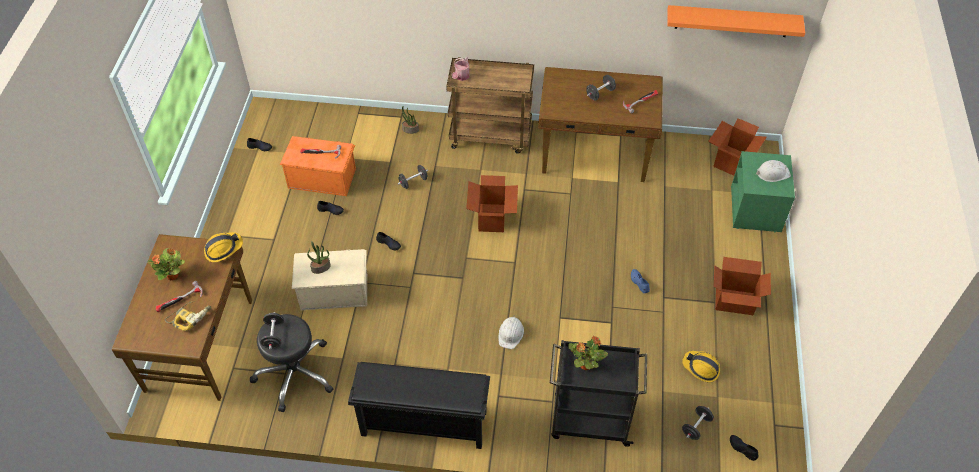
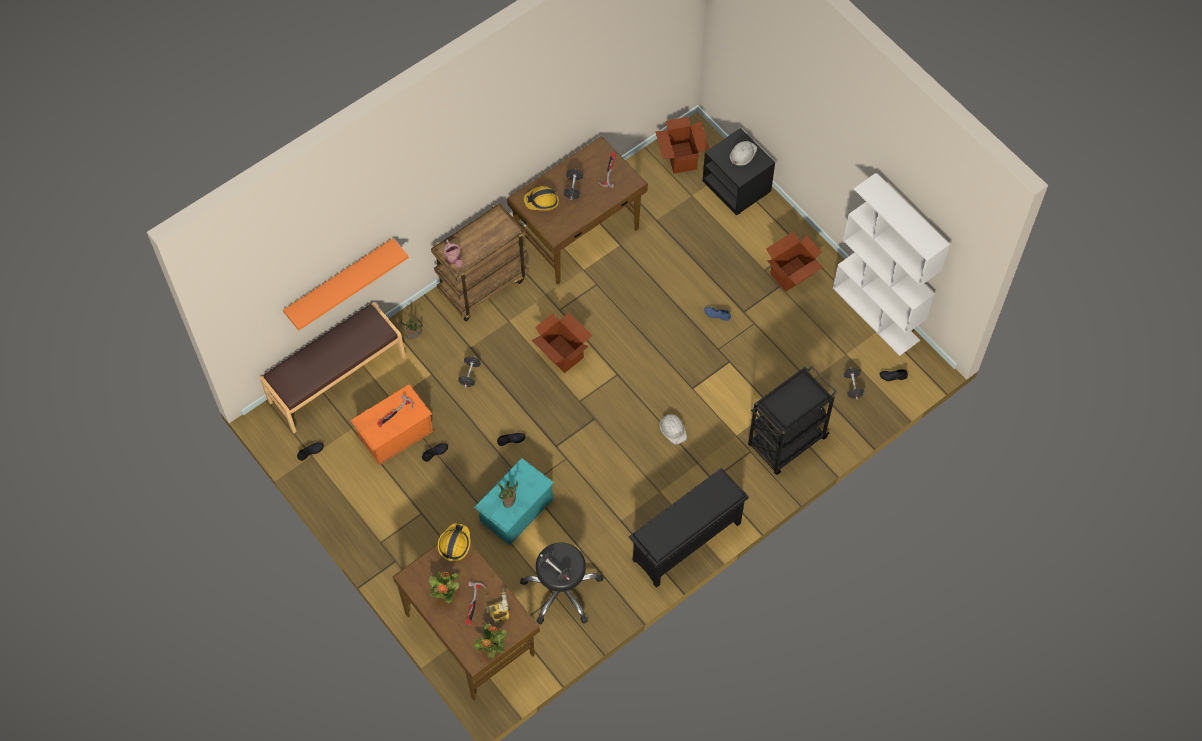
camera: 45 degrees left, 10 degrees up
(330, 119) = (336, 378): none -> brown bench
(334, 290) = (515, 510): beige storage box -> turquoise storage box
(585, 365) = (783, 406): potted plant -> potted plant (492, 648)
(701, 368) = (817, 343): hard hat -> hard hat (542, 201)
(732, 21) = (642, 60): orange shelf -> orange shelf (340, 280)
(756, 210) = (737, 186): green nightstand -> black nightstand
(779, 388) = (876, 314): none -> white bookcase

